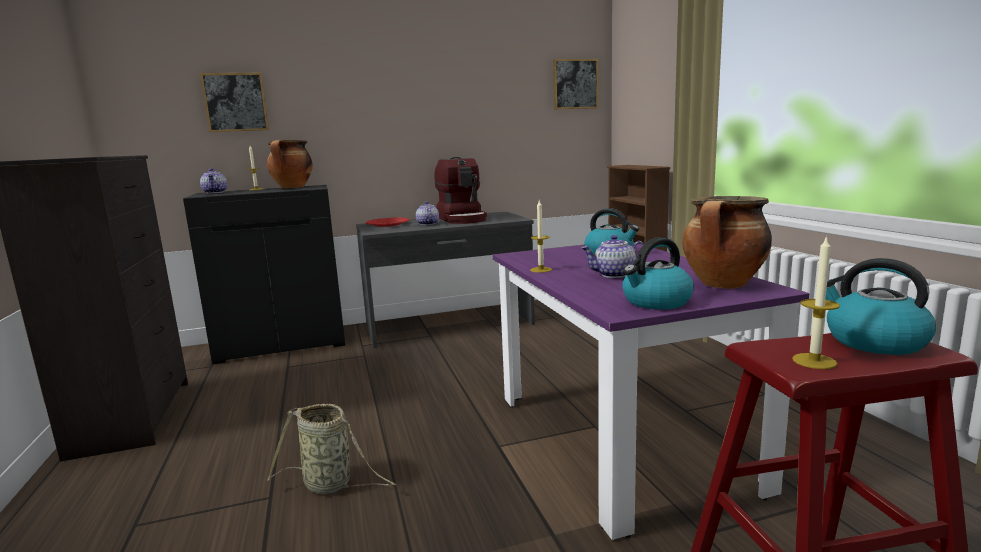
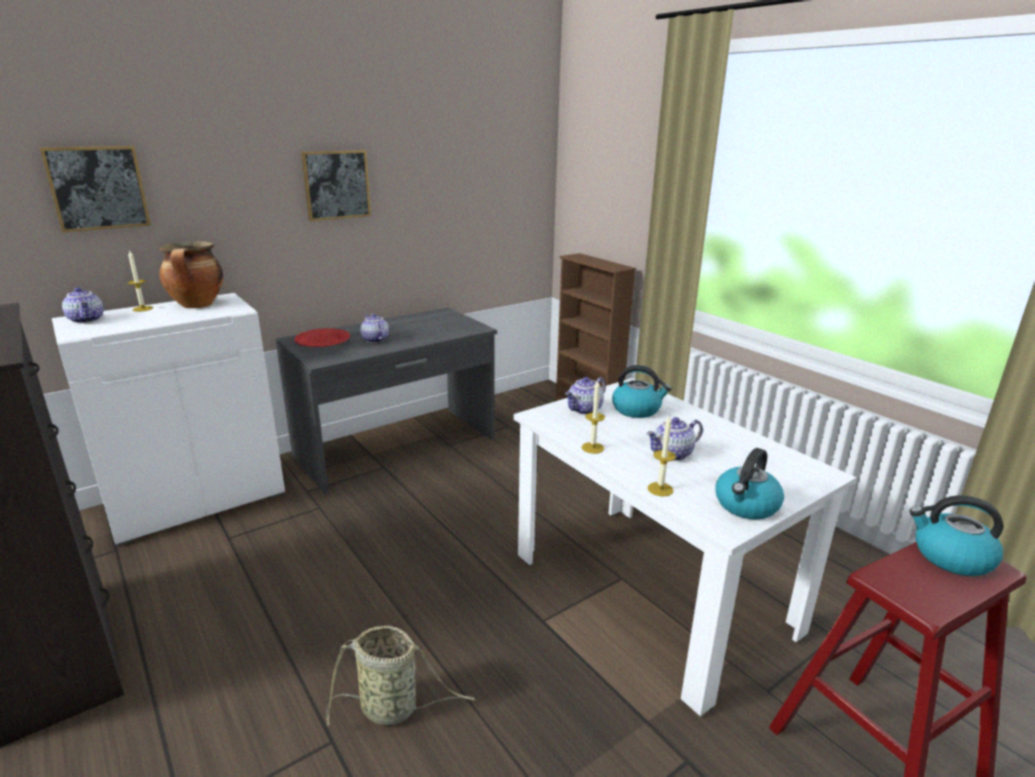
camera: 20 degrees left, 10 degrees up
(283, 344) = (198, 499): black cabinet -> white cabinet
(462, 219) = (410, 327): coffee machine -> none
(559, 253) = (585, 410): none -> teapot
(575, 84) = (521, 156): picture -> picture (336, 185)
(619, 440) = (651, 593): purple dining table -> white dining table
(723, 285) = (781, 468): cooking pot -> none
(814, 361) = (930, 594): candle -> candle (660, 489)

